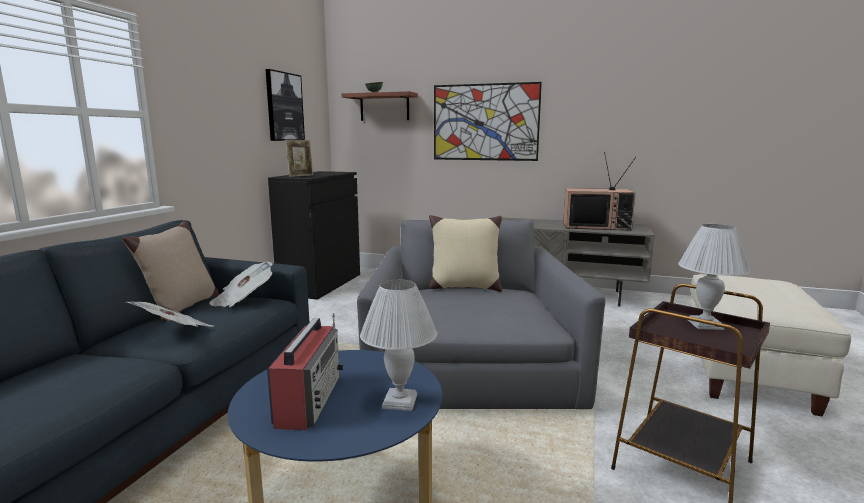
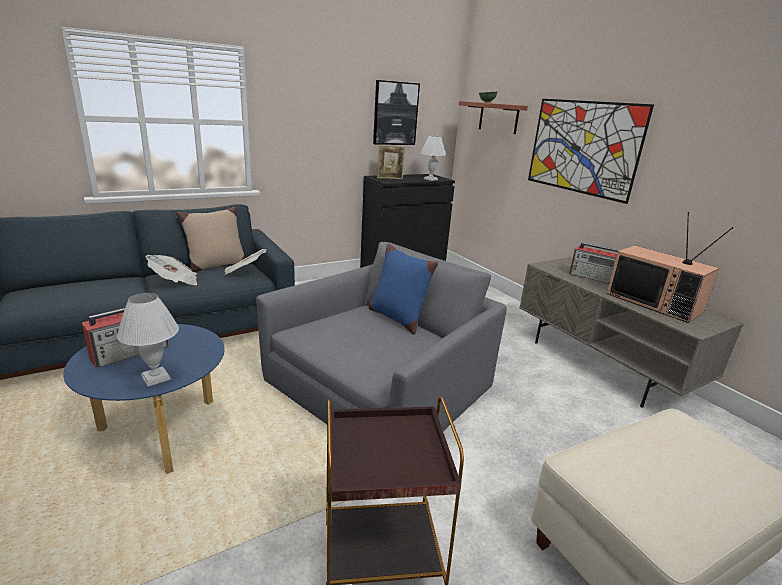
camera: 40 degrees right, 10 degrees up
(464, 287) = (397, 318): beige pillow -> blue pillow
(539, 223) = (594, 278): none -> radio
(704, 324) = (416, 447): white table lamp -> white table lamp (430, 179)

